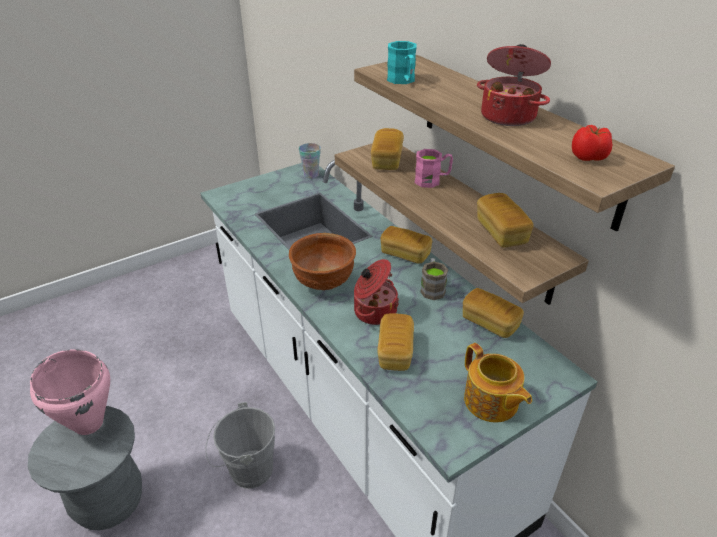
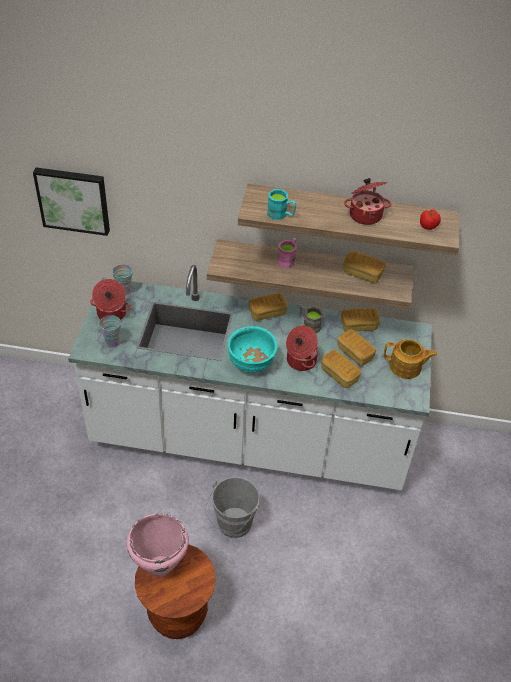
camera: 50 degrees left, 10 degrees up
(109, 502) = (177, 615): grey stool -> brown stool
(245, 200) = (112, 342): none -> cup
(276, 183) = (111, 314): none -> cooking pot
(300, 57) = (73, 199): none -> picture
(323, 283) = (251, 364): brown bowl -> turquoise bowl
(387, 160) = (244, 259): bread -> bread (355, 354)

